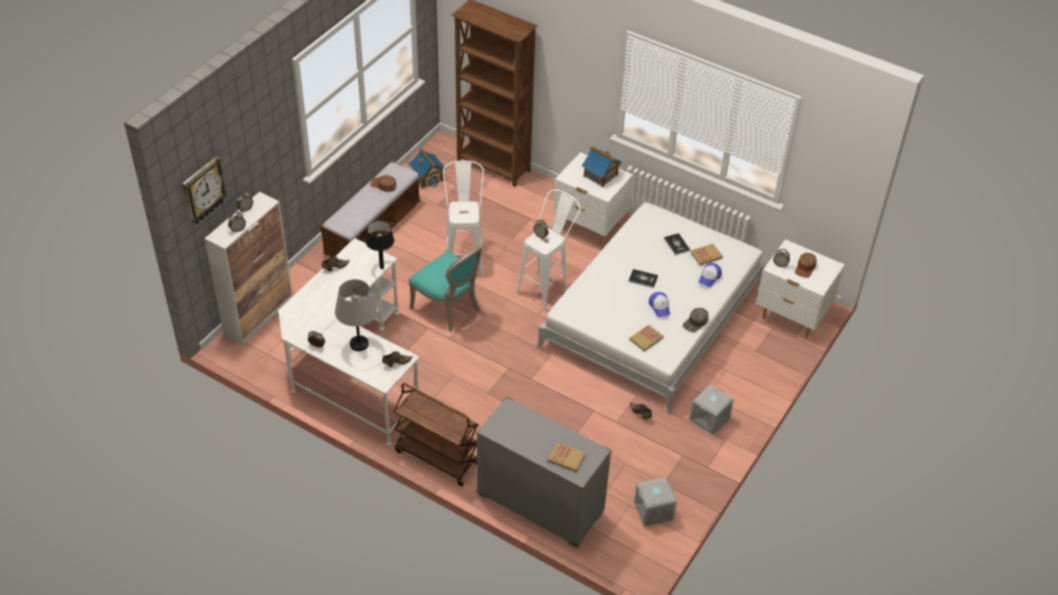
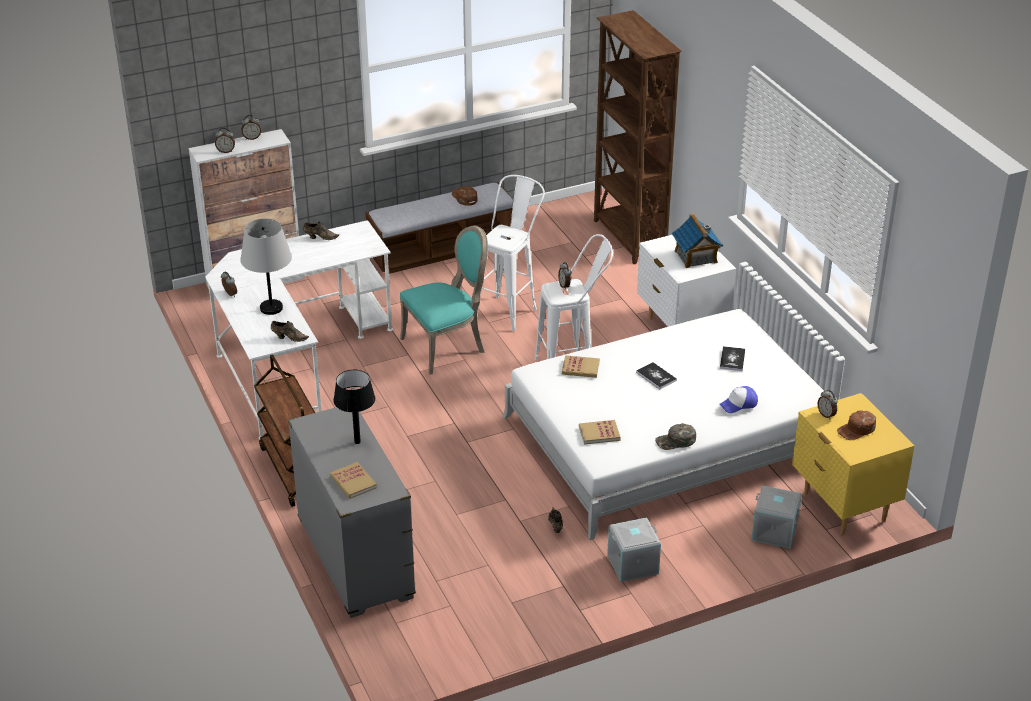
camera: 35 degrees right, 10 degrees down
(203, 190) = (196, 90): wall clock -> none
(381, 267) = (365, 253): black table lamp -> black table lamp (357, 442)
(427, 177) = (547, 224): toy house -> none
(449, 309) = (447, 346): turquoise chair -> turquoise chair turned 105 degrees counterclockwise
(653, 511) = (472, 624): grey storage box -> grey storage box (774, 532)
(660, 307) = (648, 410): cap -> none
(706, 255) = (757, 382): book -> book (580, 368)
(791, 317) = (843, 507): white nightstand -> yellow nightstand

